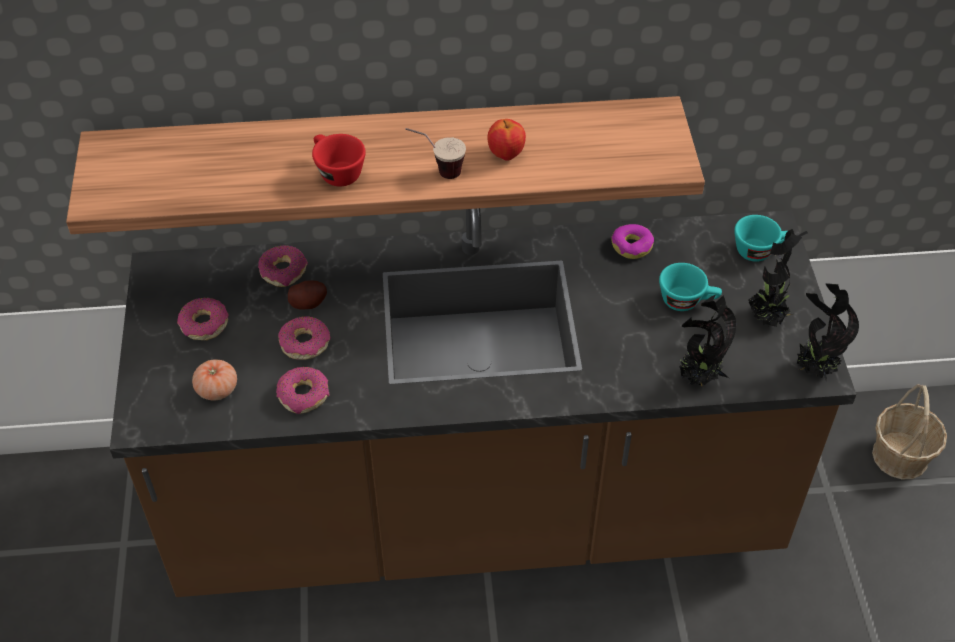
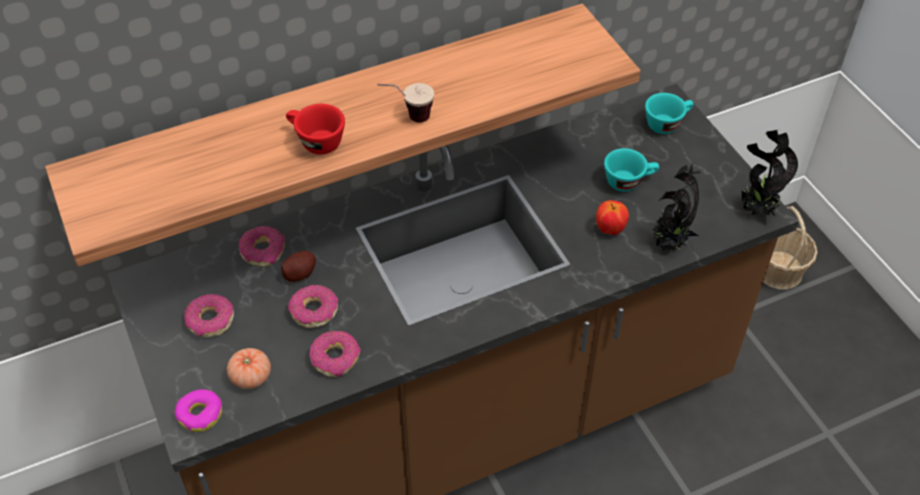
camera: 20 degrees left, 0 degrees up
(506, 155) = (461, 89): apple -> apple (610, 229)
(632, 246) = (561, 147): donut -> donut (200, 414)
(767, 319) = (700, 178): potted plant -> none

